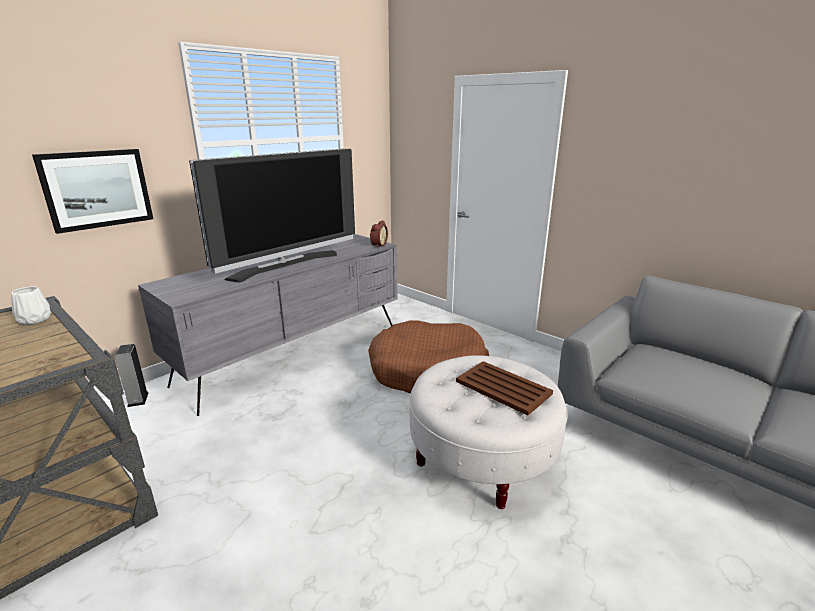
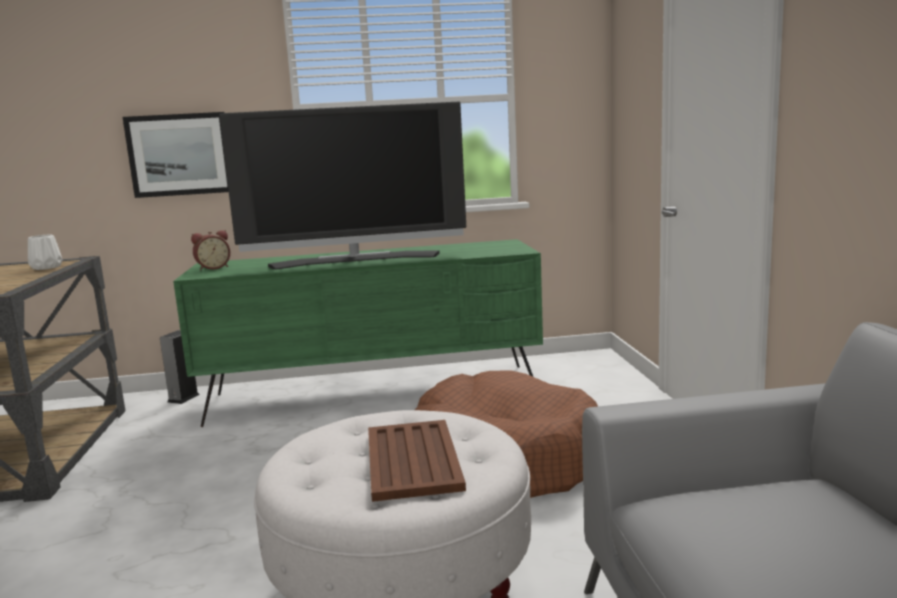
camera: 40 degrees right, 10 degrees down
(294, 354) = (374, 394): grey tv stand -> green tv stand
(378, 245) = (513, 251): alarm clock -> alarm clock (213, 268)

